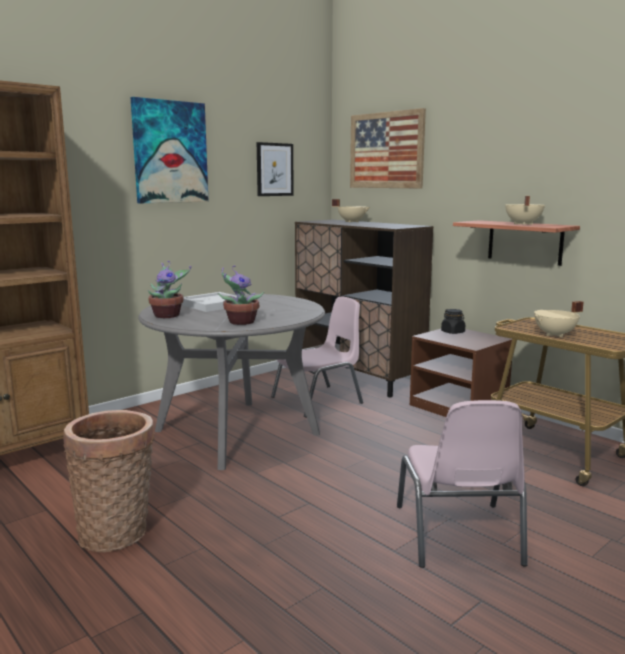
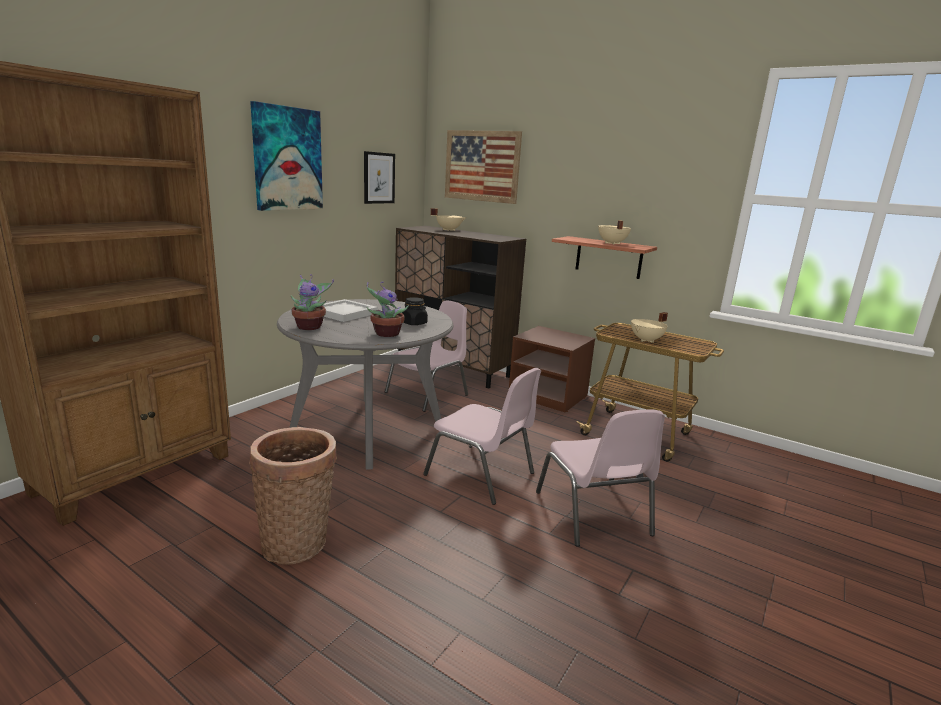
camera: 15 degrees left, 5 degrees up
(341, 483) = (481, 474): none -> pink chair
(453, 332) = (544, 332): black jar -> black jar (414, 323)

